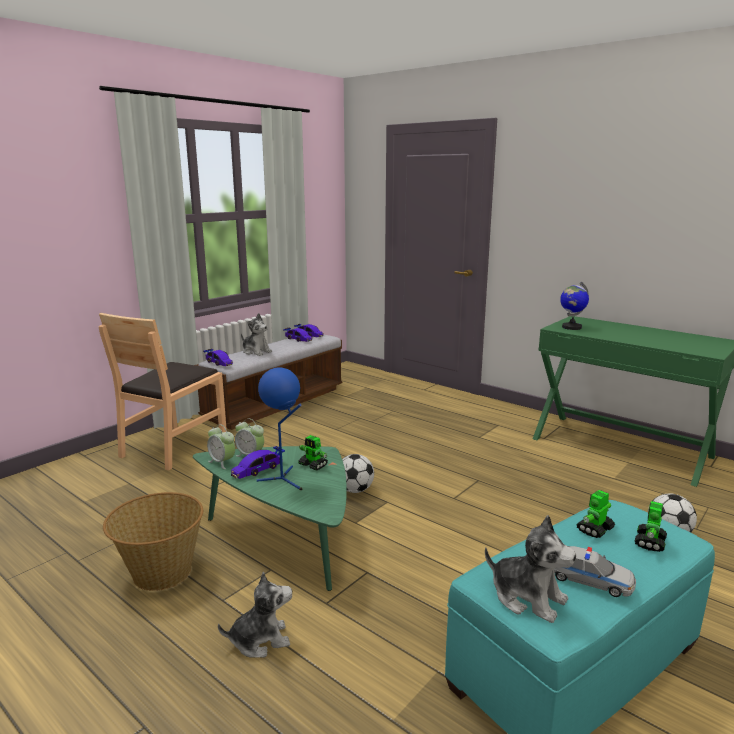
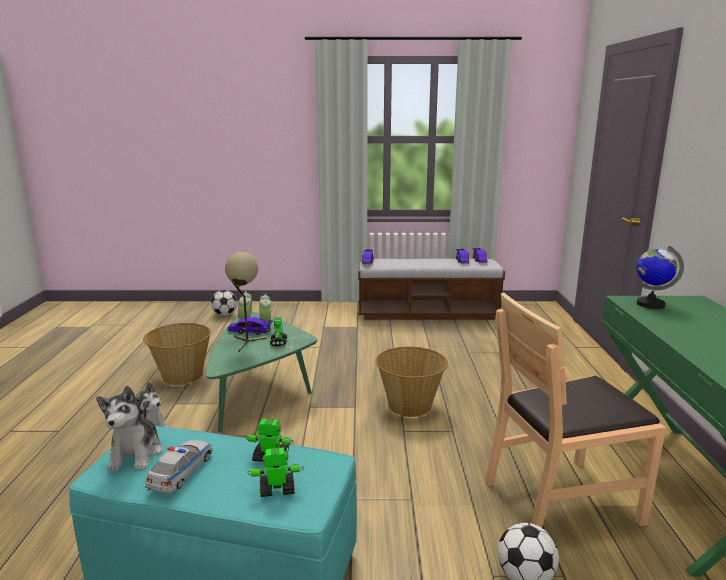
camera: 50 degrees right, 0 degrees up
(173, 446) = (314, 316): brown chair -> brown chair (560, 500)
(256, 351) = (409, 261): plush toy -> none
(284, 480) = (246, 342): blue table lamp -> beige table lamp
(355, 490) = (352, 389): football -> football (224, 314)
(420, 479) = (410, 406): none -> basket
(588, 579) = (181, 472): toy car -> toy car turned 150 degrees counterclockwise

